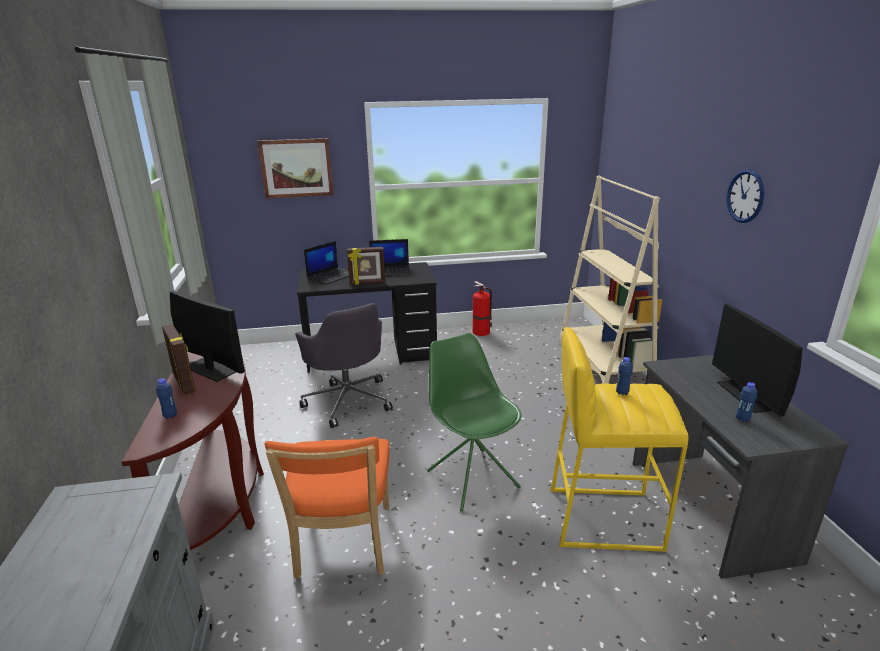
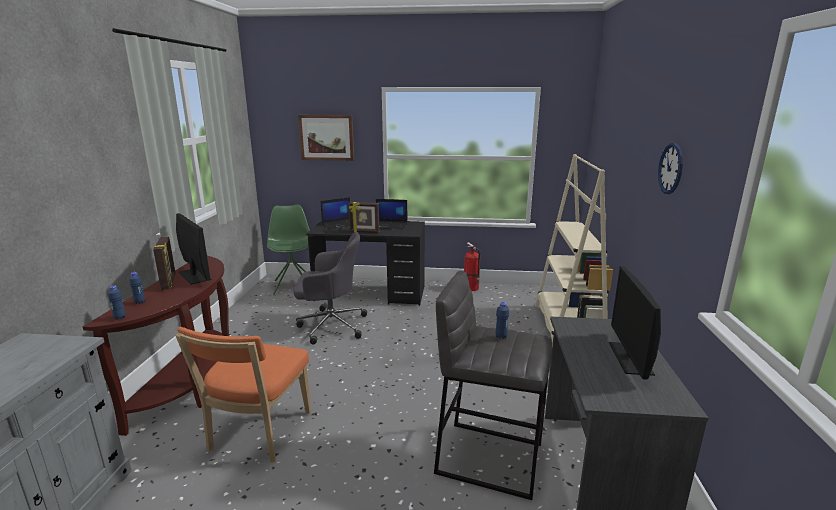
camera: 15 degrees right, 5 degrees down
(348, 400) = (330, 325): grey office chair -> grey office chair turned 75 degrees counterclockwise
(472, 478) = (392, 402): green chair -> green chair (293, 285)
(602, 517) = (488, 457): yellow stool -> grey stool
(742, 419) = (608, 377): blue bottle -> blue bottle (120, 318)

